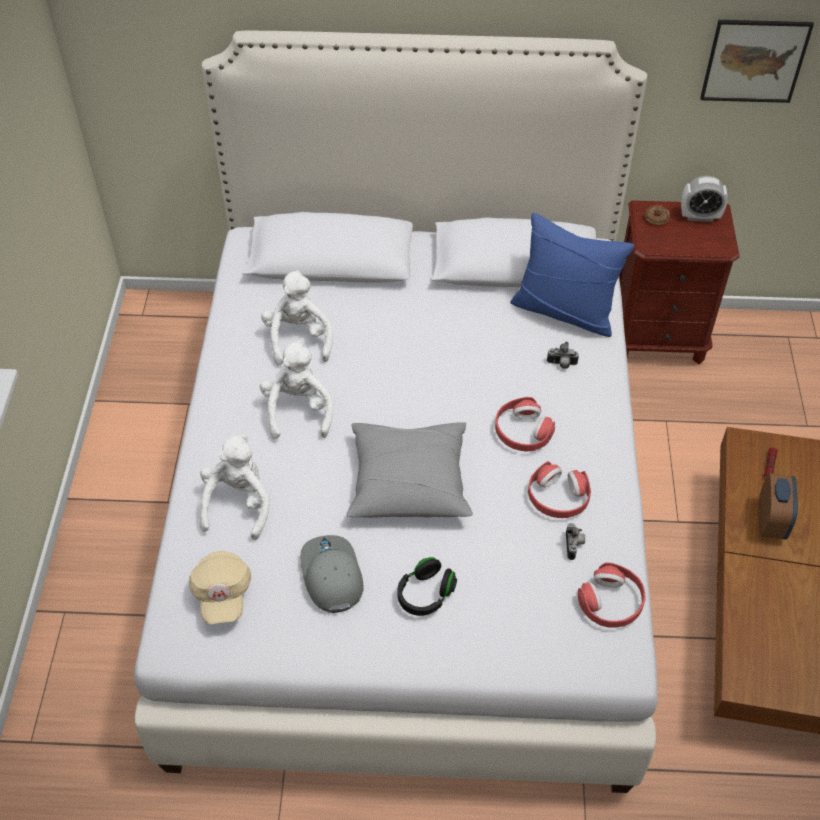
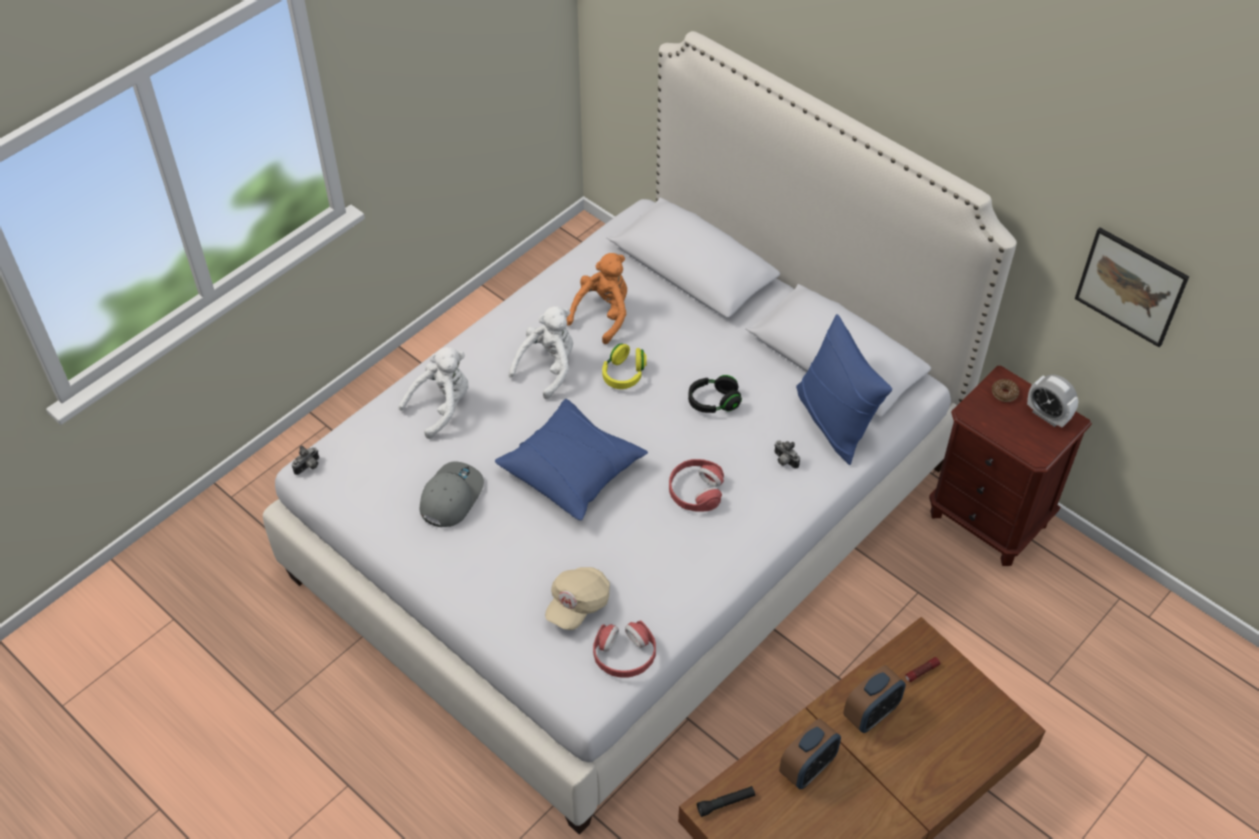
camera: 40 degrees right, 0 degrees up
(222, 594) = (370, 459): beige cap -> beige cap (577, 604)
(298, 339) = (603, 314): white plush toy -> orange plush toy
(368, 376) = (624, 374): none -> yellow headphones
(409, 481) = (572, 470): grey pillow -> blue pillow
(425, 594) = (501, 555): black headphones -> black headphones (713, 402)
(558, 497) = (668, 555): red headphones -> none
(574, 545) = (642, 597): camera -> camera (309, 467)
(750, 670) = (726, 803): none -> black flashlight
(774, 596) = (807, 768): none -> alarm clock

